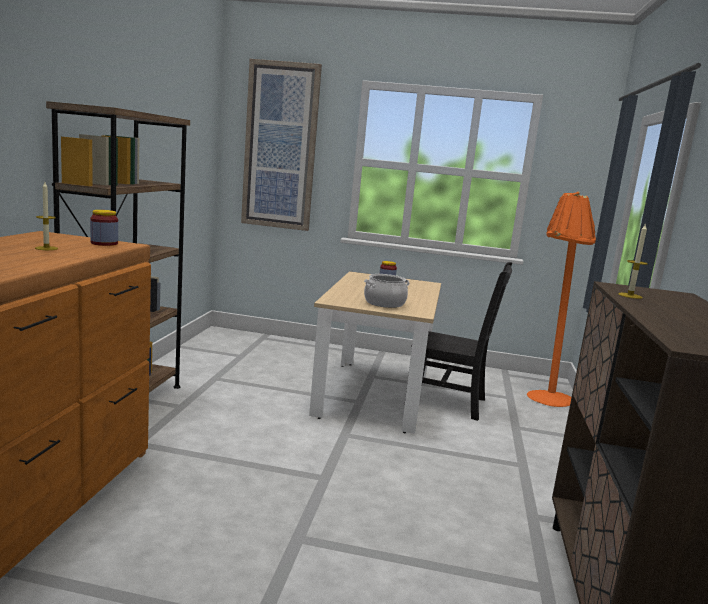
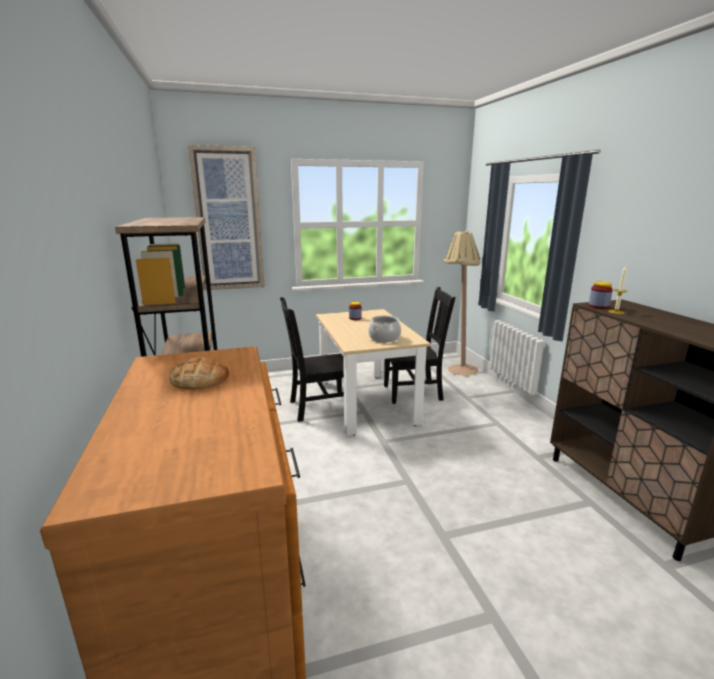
camera: 25 degrees left, 5 degrees up
(46, 248) = (200, 380): candle -> bread
(104, 243) = (225, 356): jar -> jar (598, 306)
(311, 383) = (318, 407): none -> black chair
(545, 395) = (457, 368): orange floor lamp -> beige floor lamp

